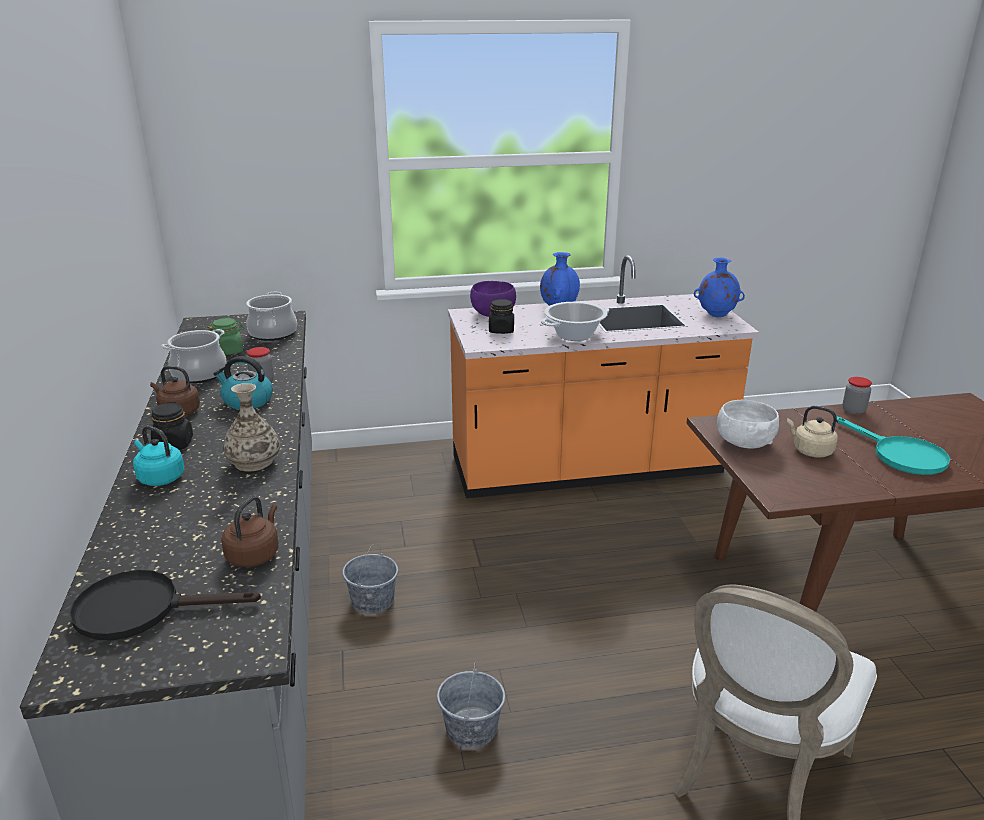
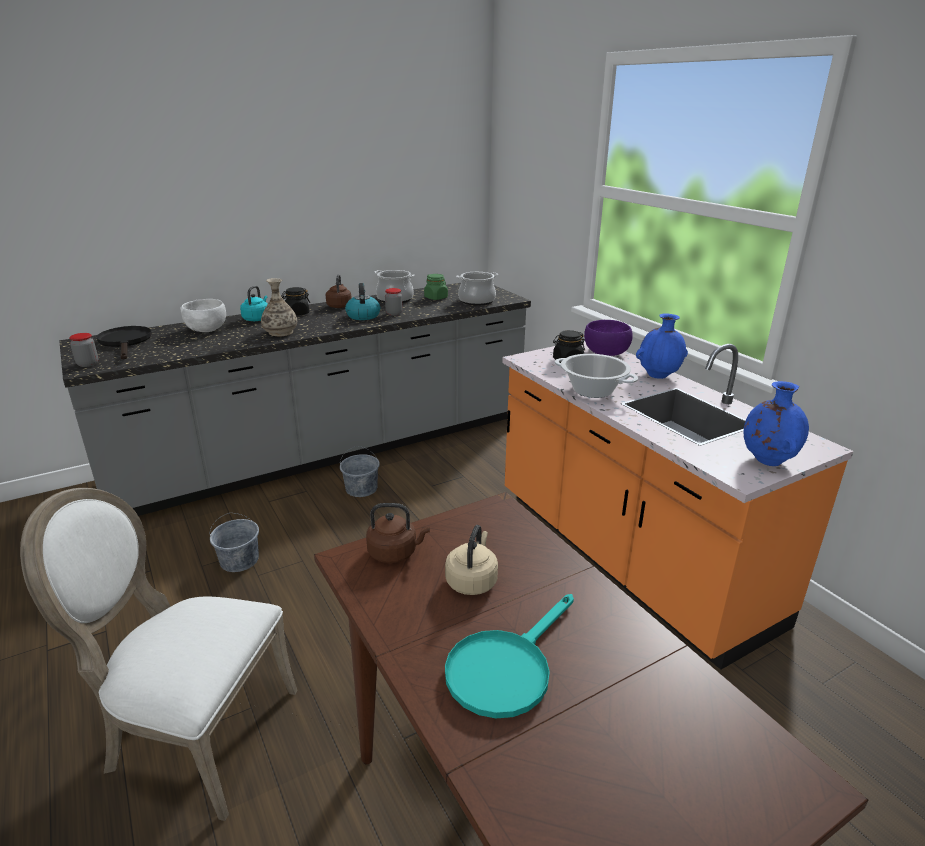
camera: 70 degrees right, 0 degrees up
(254, 554) = (174, 352): brown kettle -> brown kettle (395, 553)
(744, 442) = (465, 530): white bowl -> white bowl (207, 329)
(853, 411) = (629, 622): jar -> jar (88, 364)

